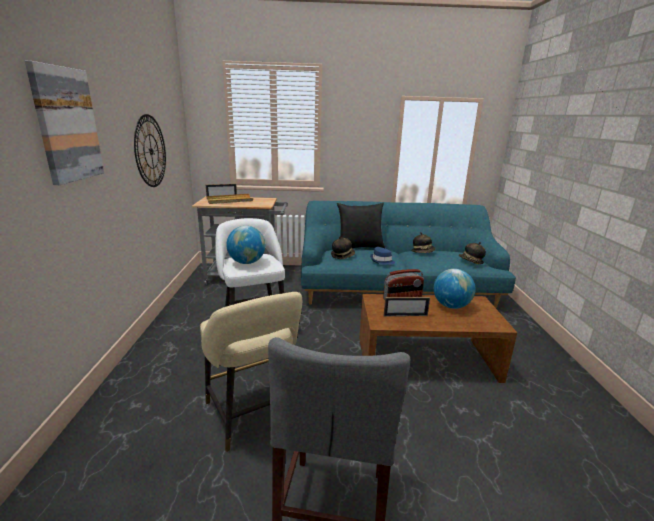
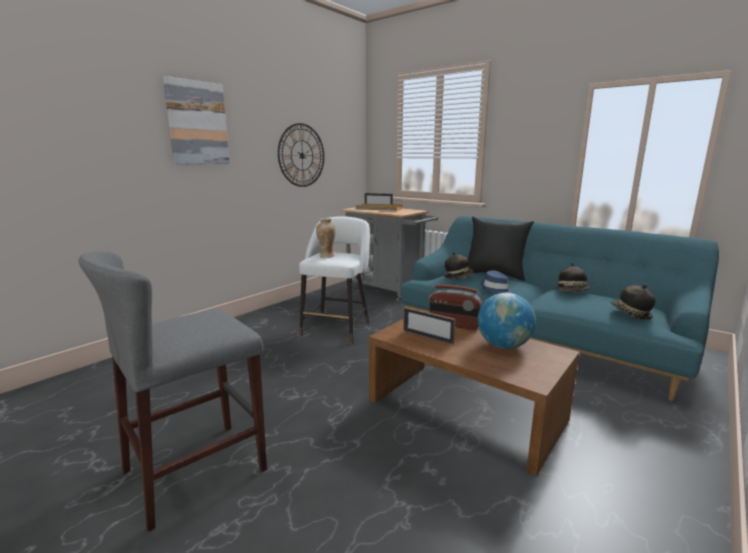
camera: 40 degrees right, 5 degrees down
(247, 262) = (327, 256): globe -> vase
(254, 416) = (246, 384): beige stool -> none

